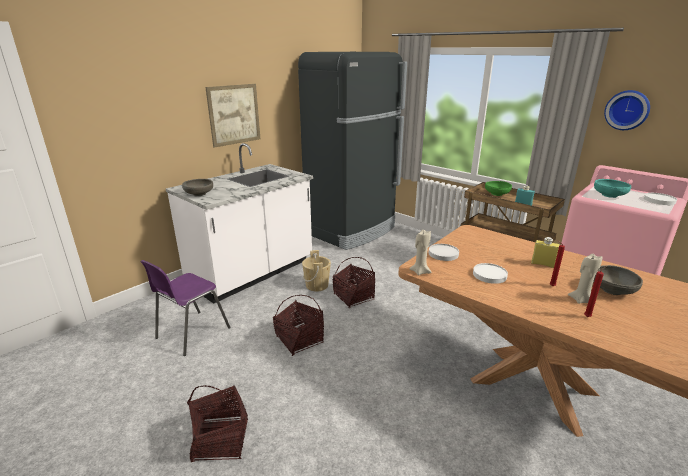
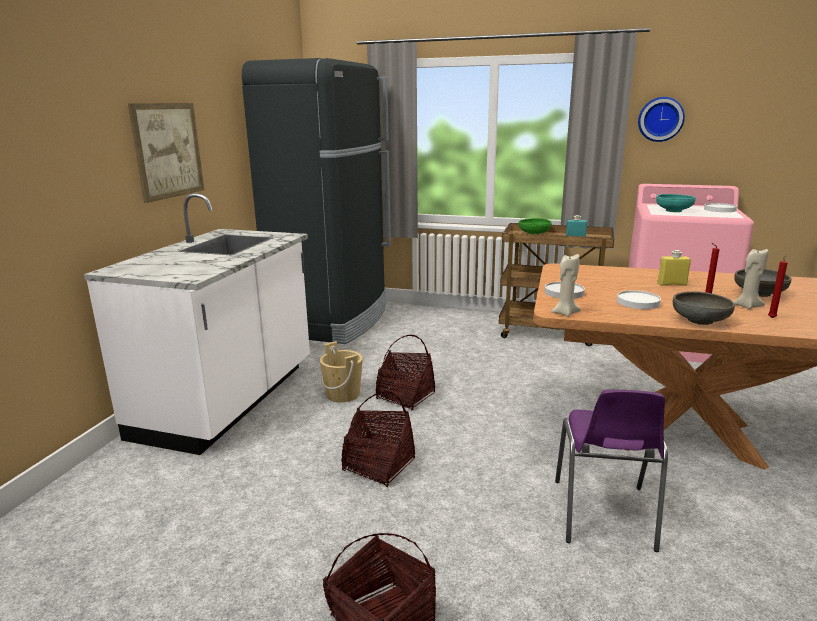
camera: 25 degrees left, 5 degrees down
(191, 333) = (198, 505): purple chair -> purple chair (603, 516)
(199, 194) = (160, 272): grey bowl -> grey bowl (699, 320)

